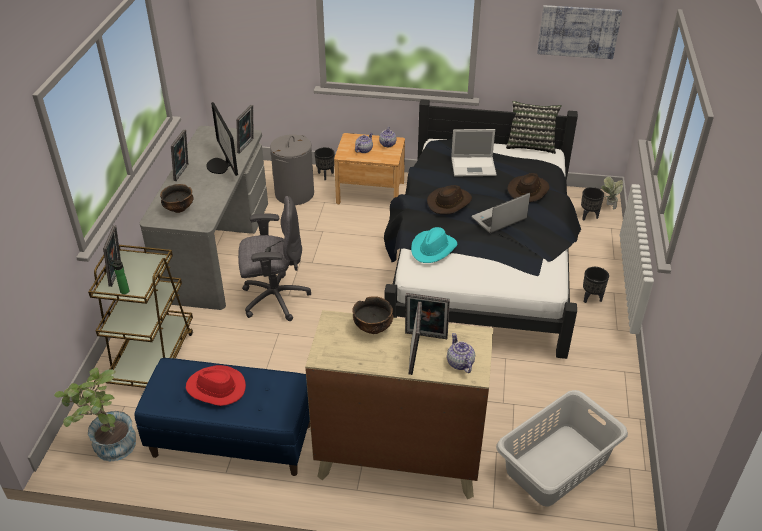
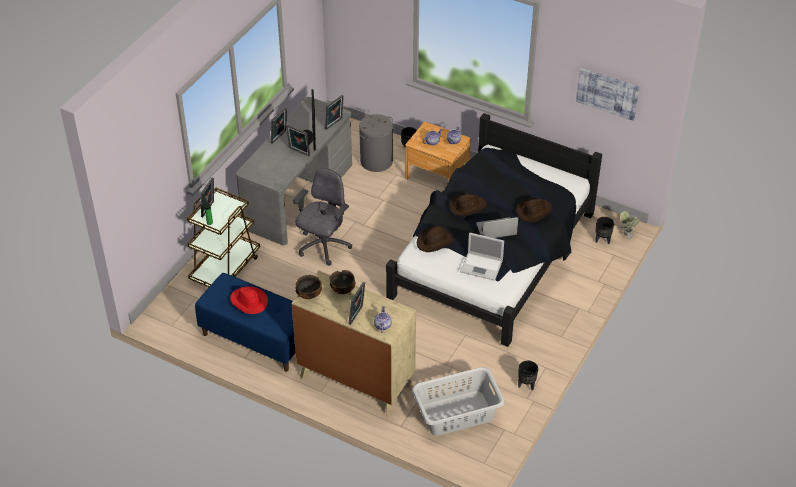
camera: 20 degrees right, 5 degrees up
(108, 445) = (179, 320): potted plant -> none
(179, 209) = (266, 167): bowl -> bowl (309, 295)
(274, 299) = (323, 246): grey office chair -> grey office chair turned 75 degrees counterclockwise
(425, 337) = (371, 304): picture frame -> picture frame (299, 152)
(433, 248) = (435, 241): turquoise hat -> brown hat
(474, 166) = (505, 180): laptop -> laptop (482, 266)
(531, 145) = (565, 170): pillow -> none
(591, 298) = (558, 307): black planter -> black planter (526, 385)

